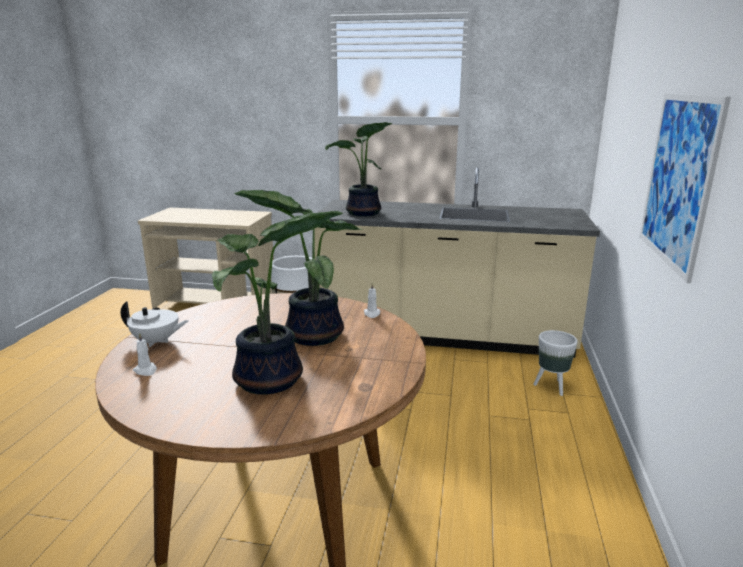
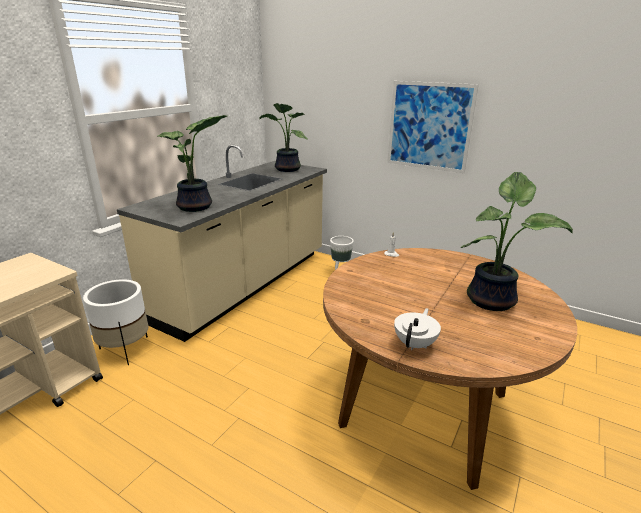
camera: 70 degrees left, 5 degrees up
(146, 370) = (473, 350): white candle -> none
(311, 334) = (420, 278): potted plant -> potted plant (286, 169)

